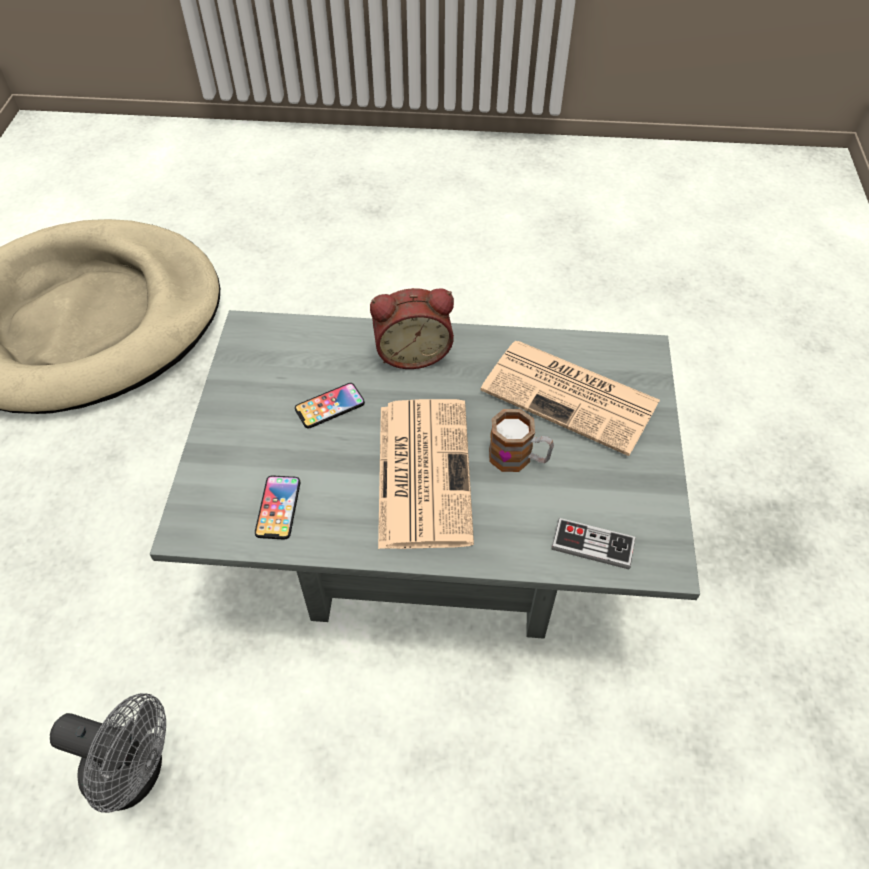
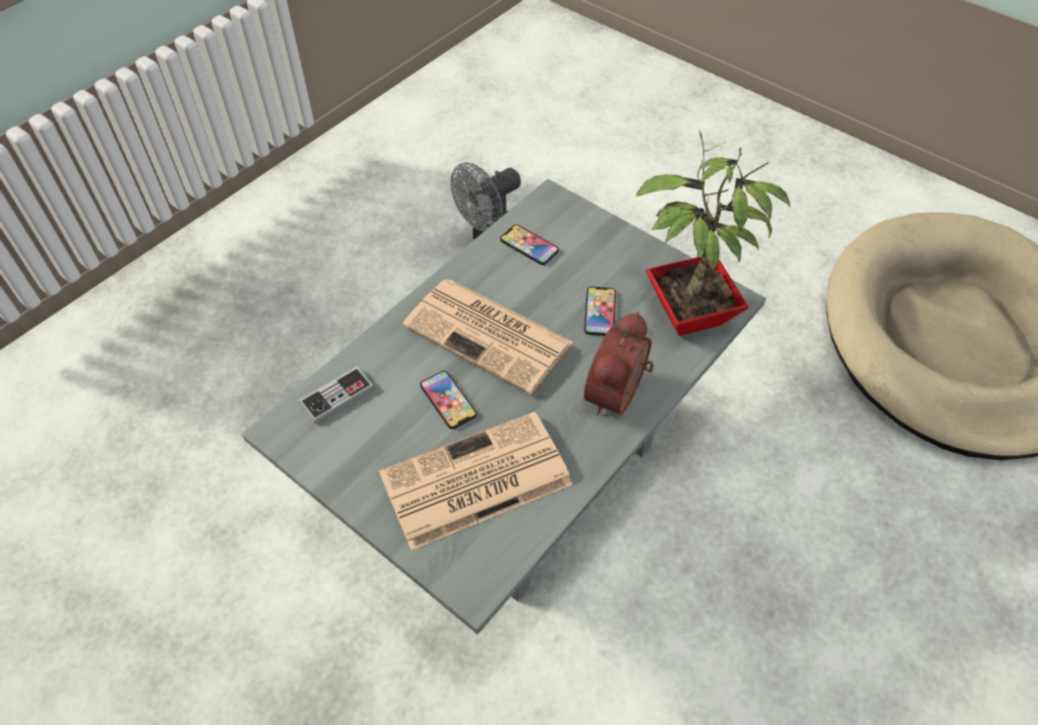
camera: 125 degrees right, 0 degrees up
(290, 348) = (685, 316): none -> potted plant
(518, 458) = (448, 400): mug -> phone

